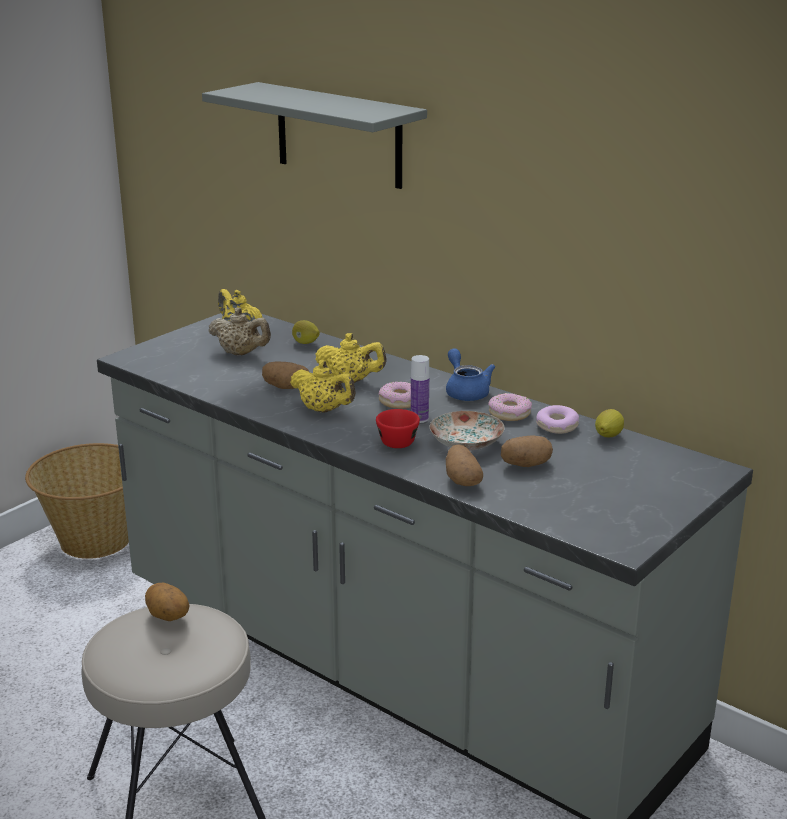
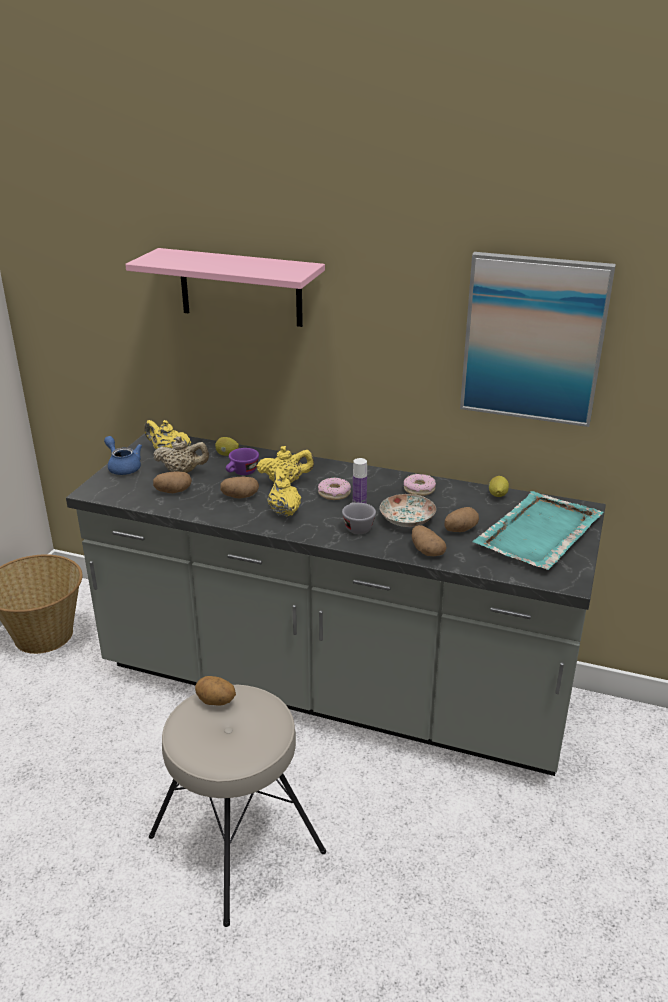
camera: 20 degrees left, 5 degrees up
(215, 371) = (173, 491): none -> potato
(307, 364) = (242, 473): none -> purple cup
(324, 410) = (284, 511): yellow teapot -> yellow teapot turned 120 degrees counterclockwise
(339, 135) = (240, 287): grey shelf -> pink shelf
(397, 440) = (356, 526): red cup -> grey cup
(466, 391) = (375, 476): blue teapot -> blue teapot (123, 467)
(557, 426) = (458, 494): donut -> none
(626, 486) = (537, 533): none -> turquoise tray
(664, 224) = (533, 339): none -> picture

